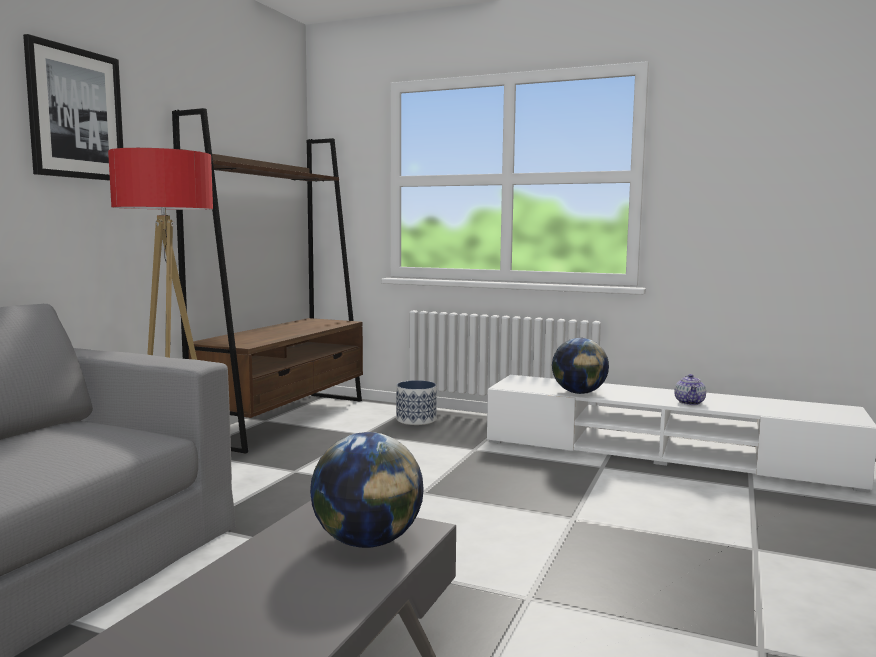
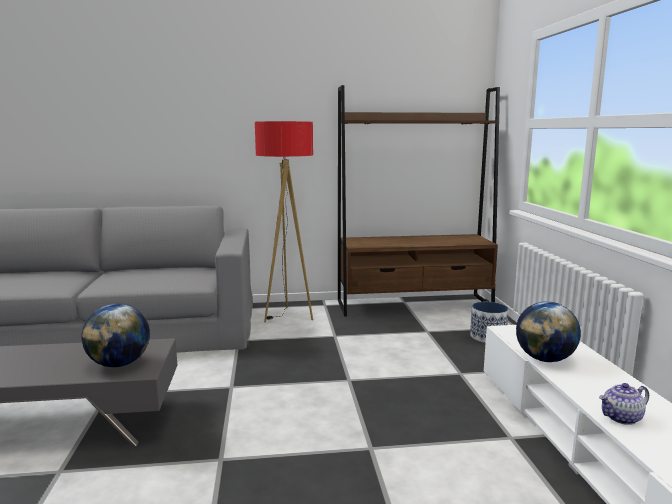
camera: 60 degrees right, 5 degrees up
(75, 113) = (268, 100): picture -> none

